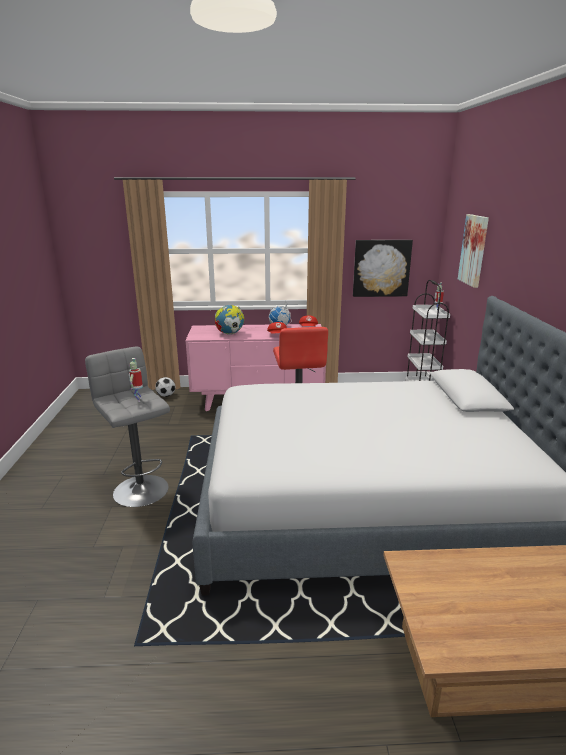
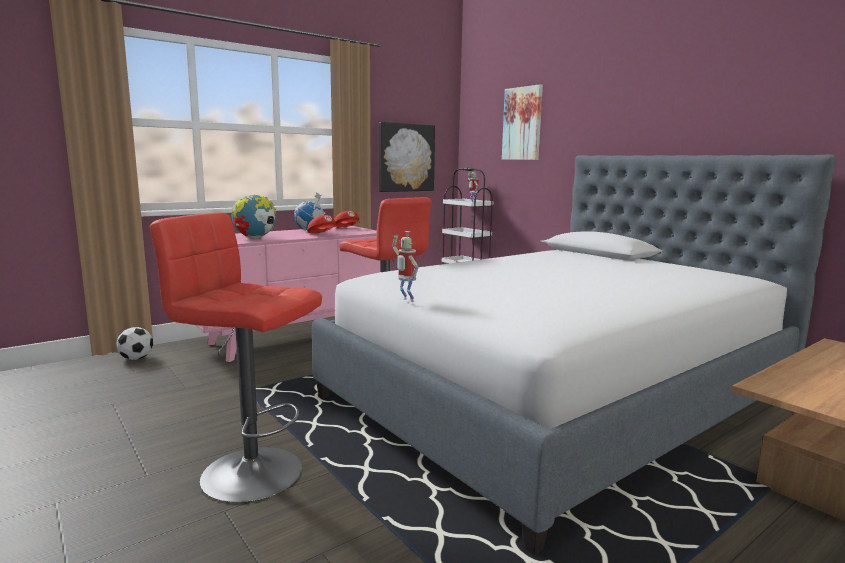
camera: 35 degrees left, 10 degrees down
(138, 399) = (261, 292): toy robot -> toy robot (406, 300)
(141, 490) = (252, 473): grey stool -> red stool

